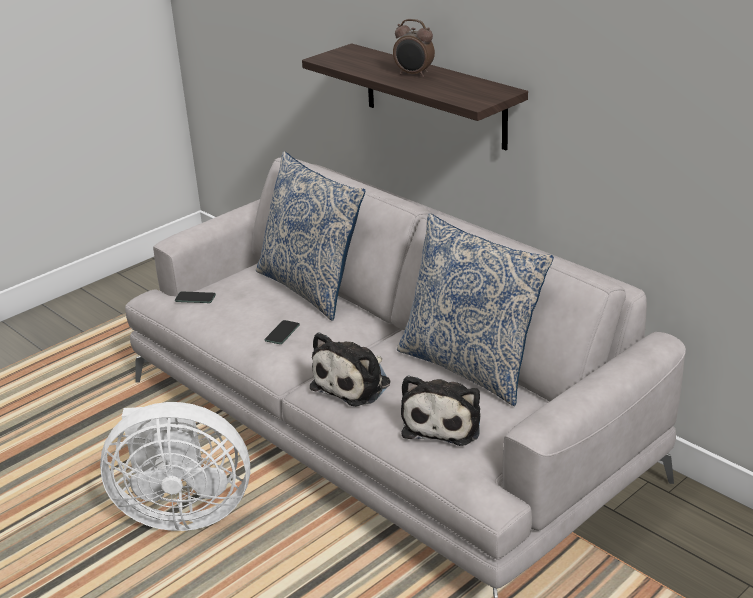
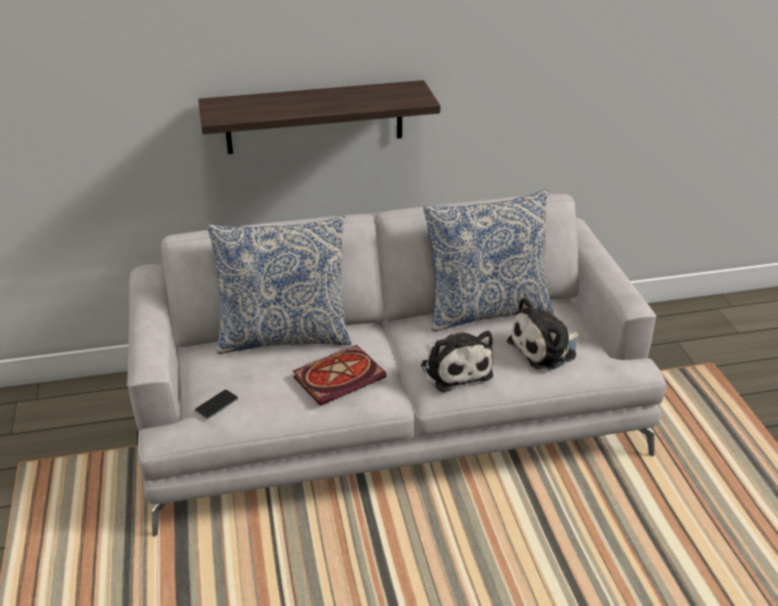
camera: 60 degrees left, 5 degrees up
(182, 511) = (390, 572): white fan -> none
(282, 333) = (340, 376): phone -> book
(414, 74) = (324, 100): alarm clock -> none
(444, 423) = (545, 349): plush toy -> plush toy turned 105 degrees clockwise

